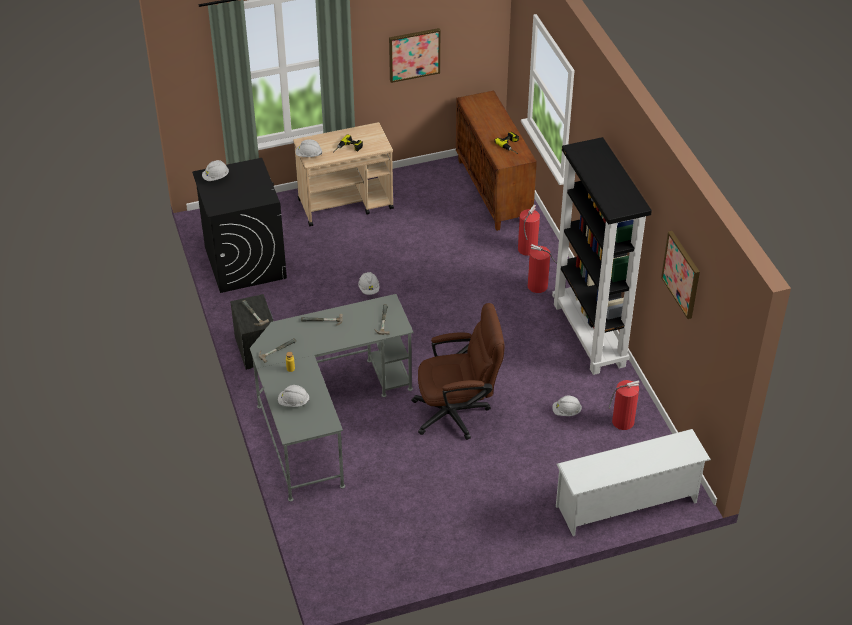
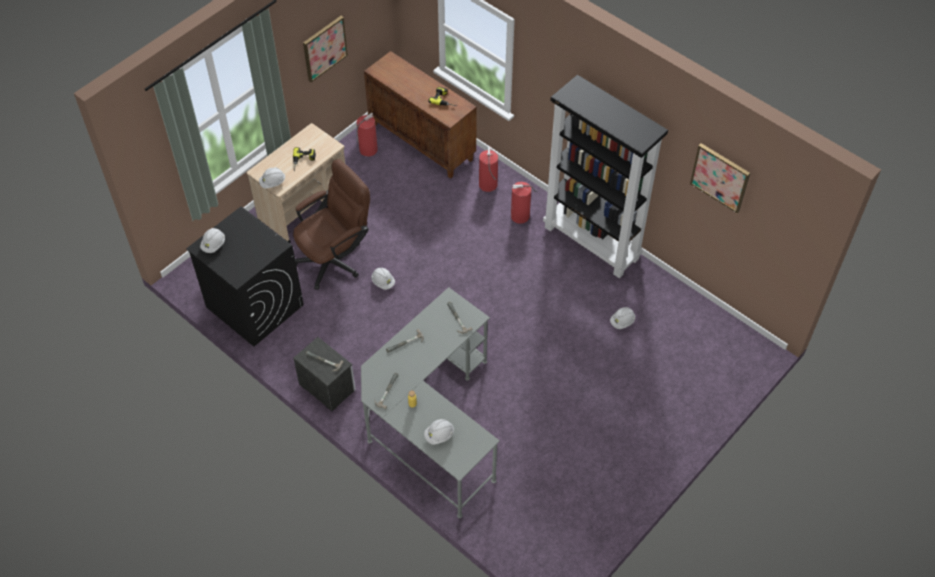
camera: 30 degrees left, 10 degrees up
(458, 412) = (539, 364): brown office chair -> brown office chair (335, 258)
(622, 421) = (669, 310): fire extinguisher -> fire extinguisher (367, 150)
(627, 505) = (723, 382): white shoe rack -> none

